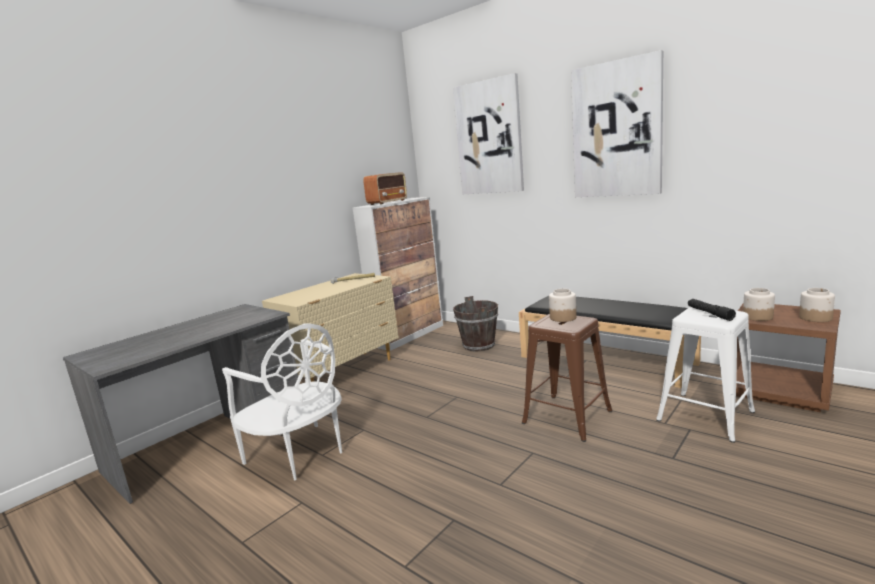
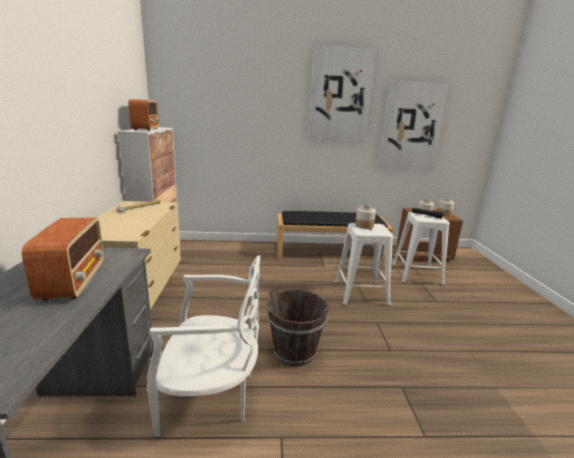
camera: 45 degrees left, 5 degrees up
(215, 326) = (74, 280): none -> radio
(478, 345) = (234, 255): brown bucket -> brown bucket (294, 351)
(489, 138) = (235, 83): picture -> picture (411, 127)
(567, 417) = (361, 293): brown stool -> white stool

